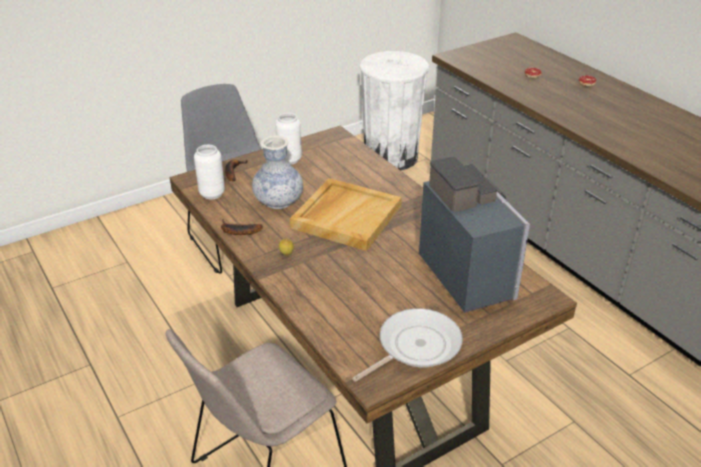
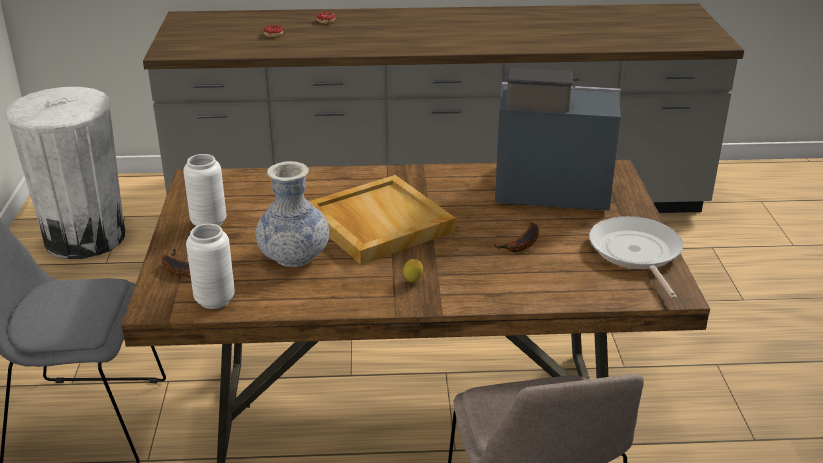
camera: 60 degrees left, 5 degrees down
(237, 231) = (327, 303): banana -> banana (522, 244)

